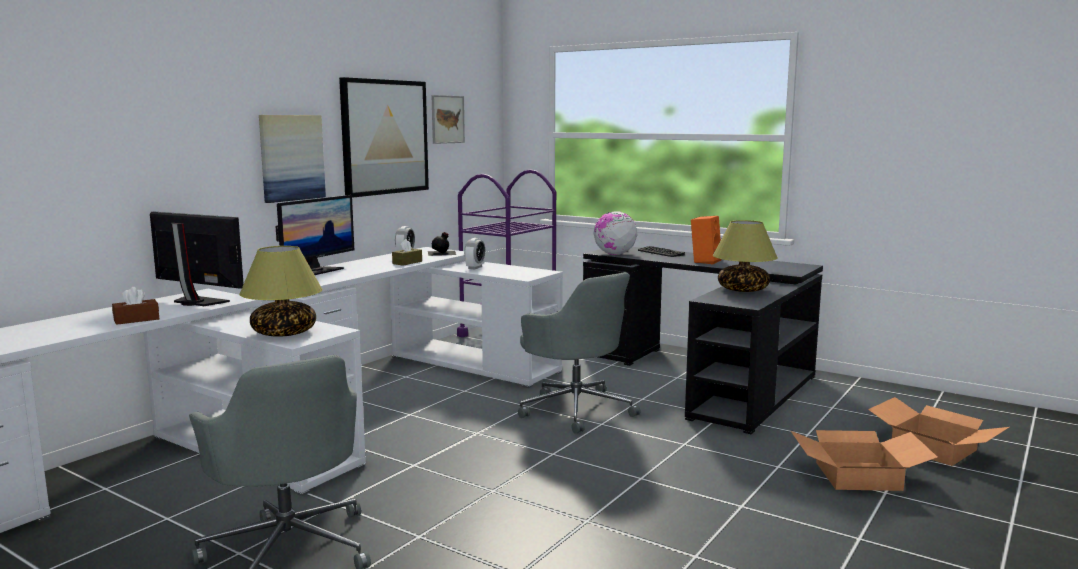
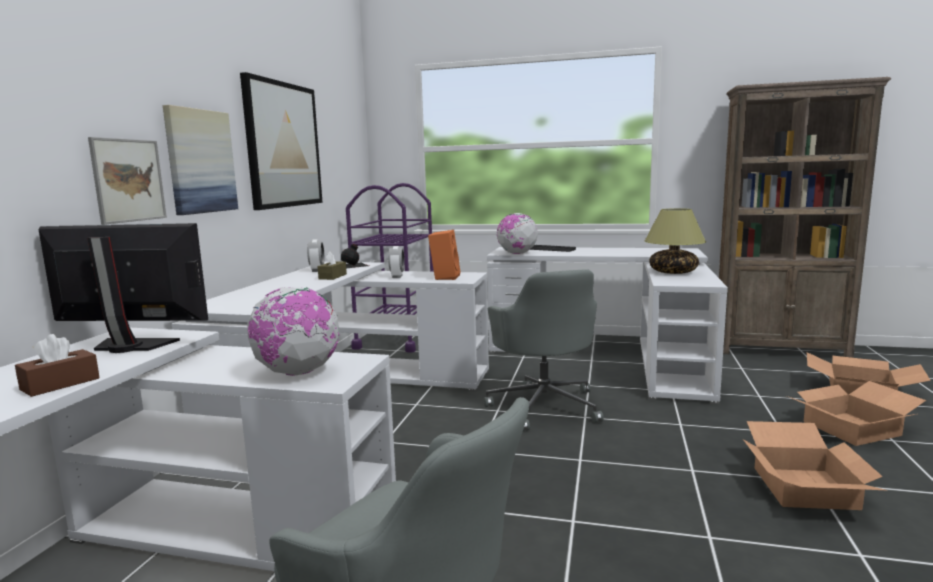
camera: 20 degrees left, 0 degrees up
(284, 333) = (297, 373): table lamp -> globe
(317, 271) = (243, 294): monitor -> none
(447, 119) = (330, 132): picture -> picture (128, 180)
(576, 409) = (544, 406): grey office chair -> grey office chair turned 45 degrees clockwise
(705, 261) = (604, 252): orange speaker -> orange speaker (444, 277)
(706, 377) = (614, 357): black desk -> white desk
(725, 509) = (806, 488): none -> cardboard box
(912, 396) = (780, 350): none -> brown bookcase

